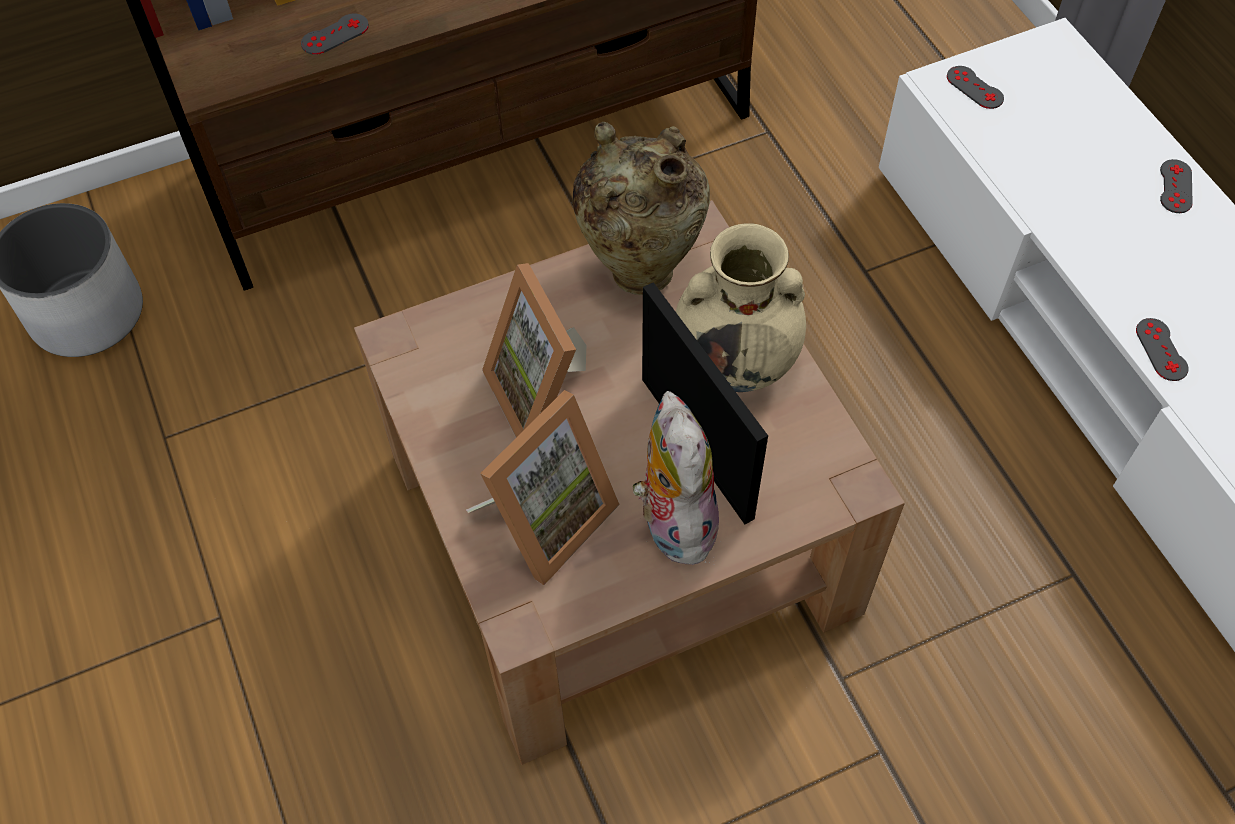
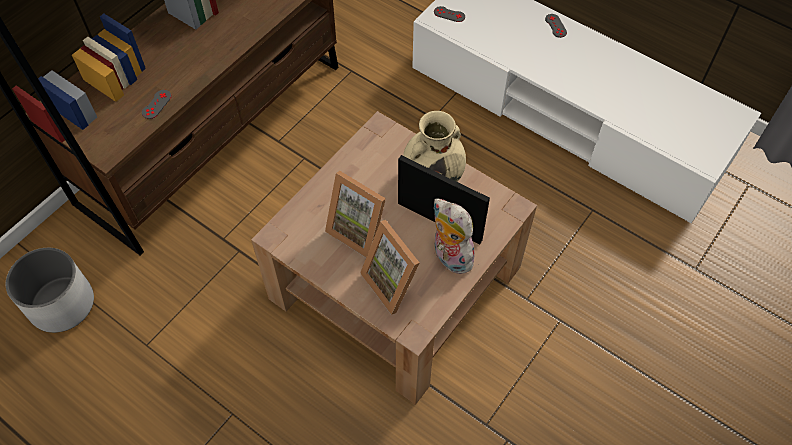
camera: 30 degrees left, 0 degrees up
(545, 518) = (395, 282): picture frame -> picture frame turned 135 degrees clockwise
(640, 266) = (365, 154): beige vase -> none
(1161, 349) = (589, 98): grey game controller -> none

